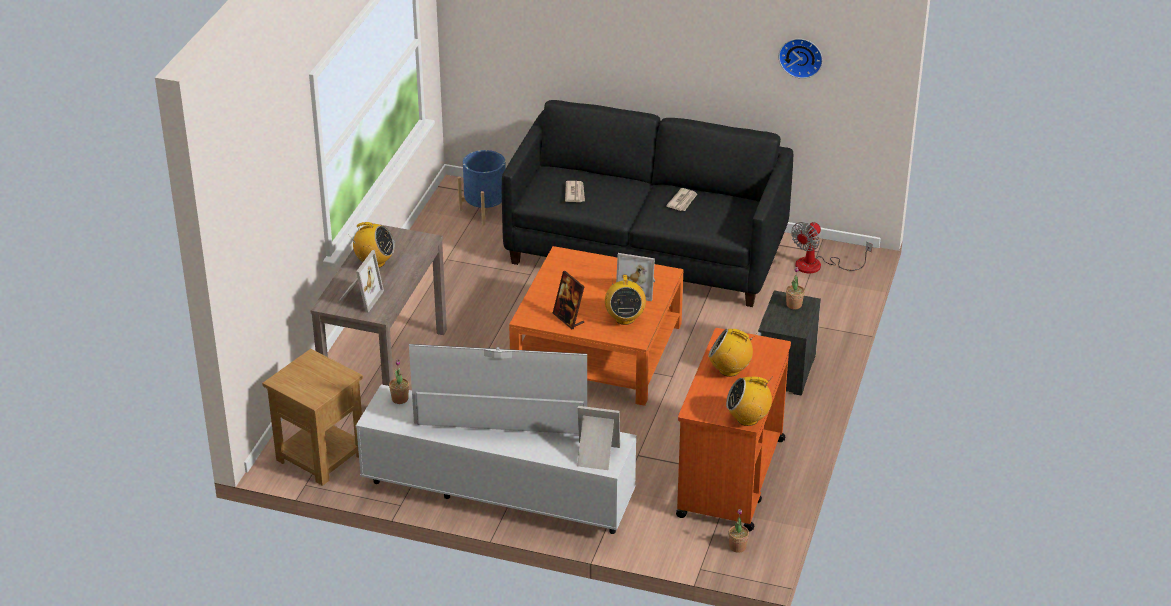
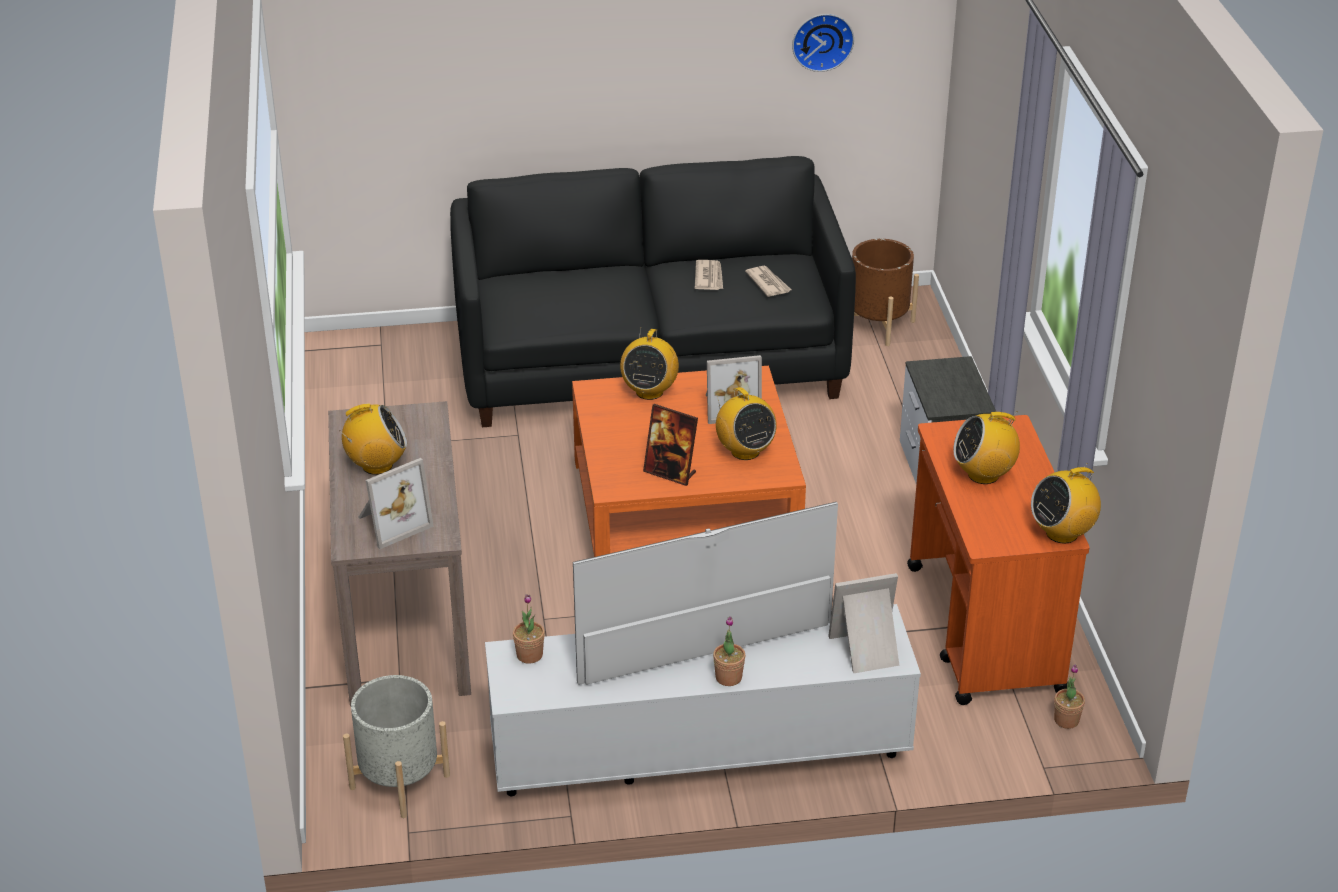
camera: 25 degrees left, 0 degrees up
(319, 456) = (399, 781): brown side table -> grey planter
(359, 298) = (392, 522): picture frame -> picture frame turned 60 degrees clockwise
(485, 210) = (394, 365): blue planter -> none
(575, 193) = (559, 302): newspaper -> newspaper (768, 283)
(595, 265) = (649, 391): none -> radio
(794, 305) = (946, 373): potted plant -> potted plant (728, 677)
(818, 266) = (878, 325): fan -> brown planter

